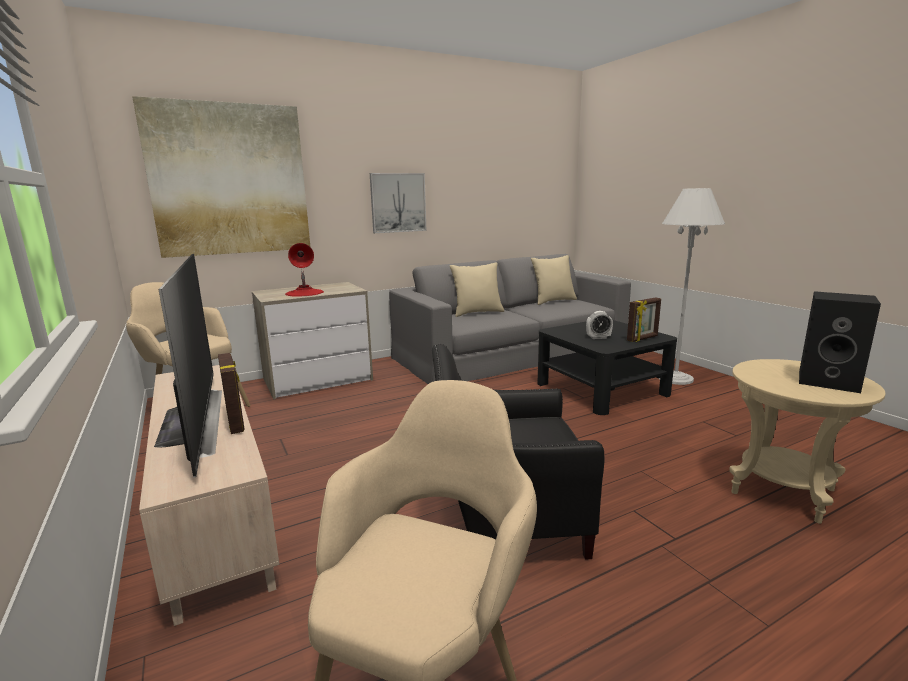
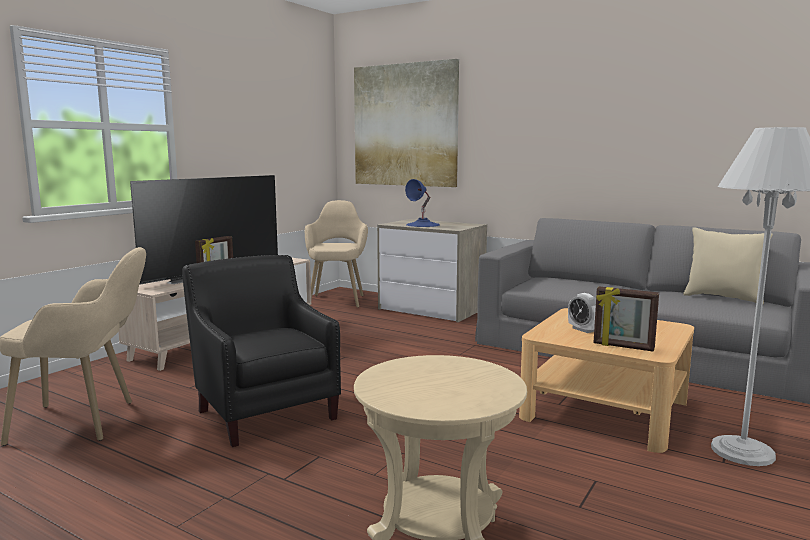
camera: 60 degrees right, 5 degrees down
(304, 292) = (423, 225): red table lamp -> blue table lamp
(398, 203) = (548, 147): picture -> none
(477, 313) = (585, 283): beige pillow -> none
(601, 388) = (605, 409): black coffee table -> beige coffee table
(830, 381) = (442, 394): black speaker -> none

